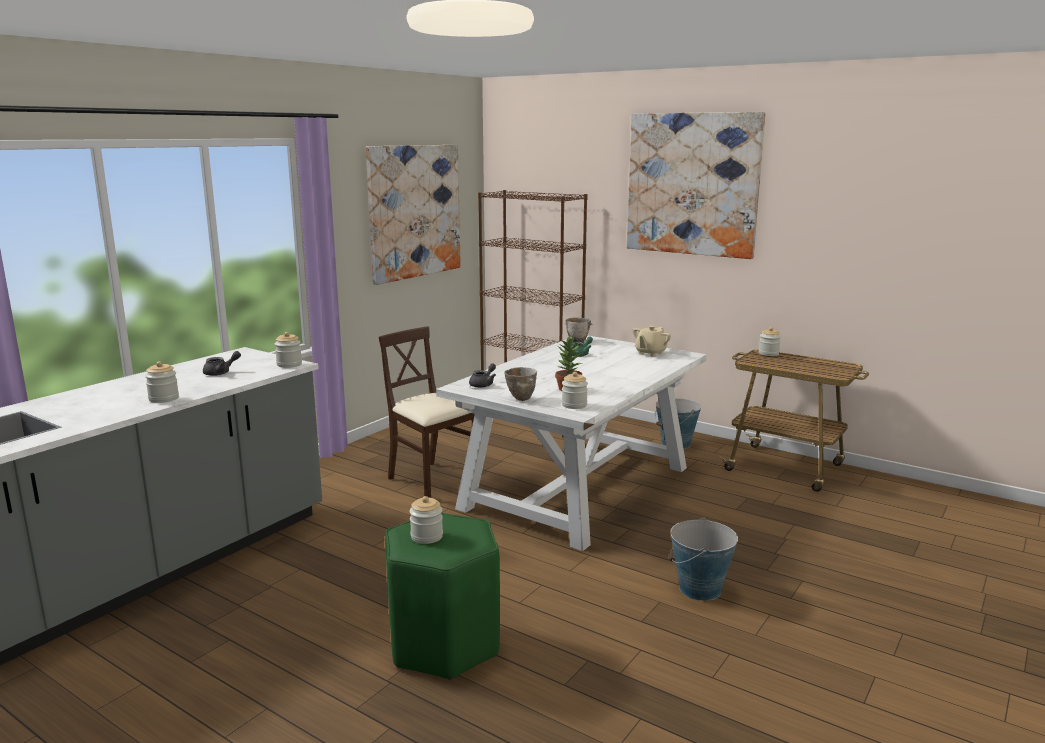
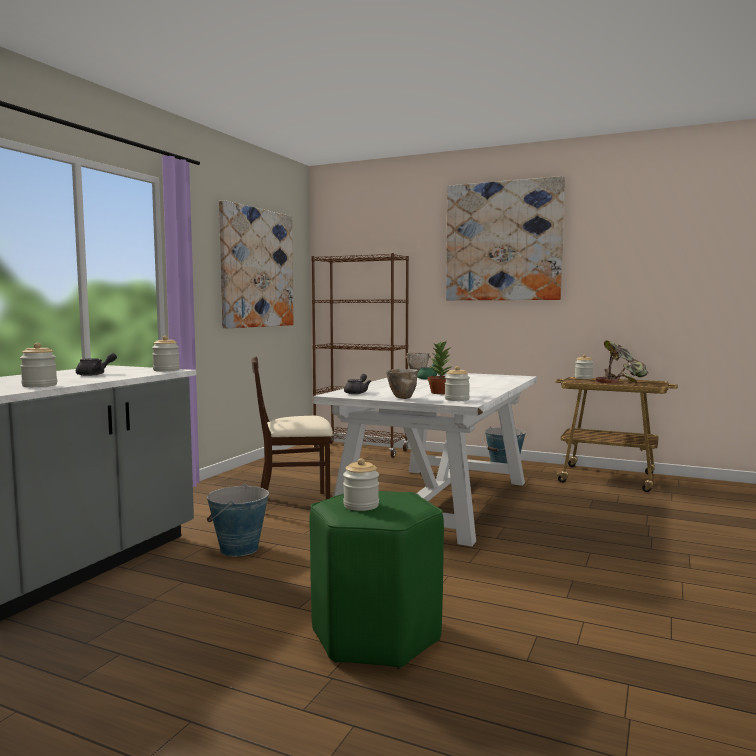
camera: 10 degrees left, 10 degrees down
(432, 480) = (294, 503): beige chair -> beige chair turned 45 degrees counterclockwise
(650, 353) = (488, 376): beige teapot -> none
(700, 589) = (603, 568): bucket -> bucket (239, 549)
(808, 363) = (622, 382): none -> potted plant

